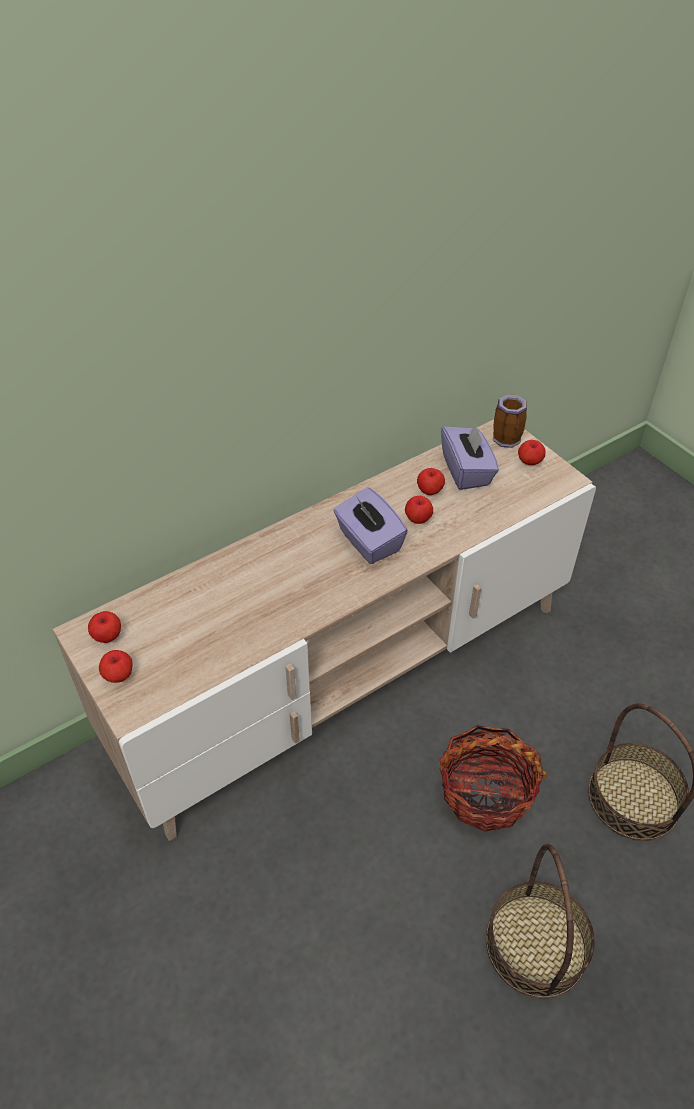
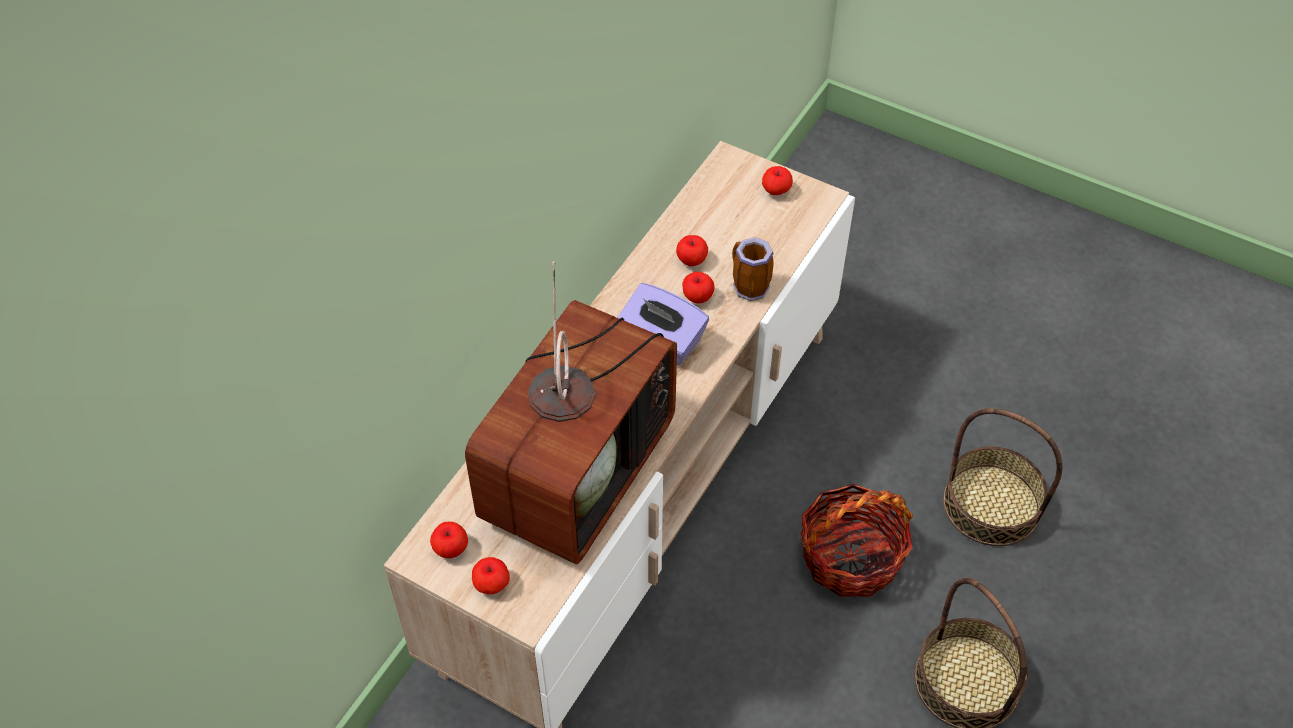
camera: 25 degrees left, 5 degrees up
(242, 610) = (575, 466): none -> television
(467, 471) = (717, 224): purple tissue box -> none
(504, 437) = (734, 170): mug -> mug (747, 286)

